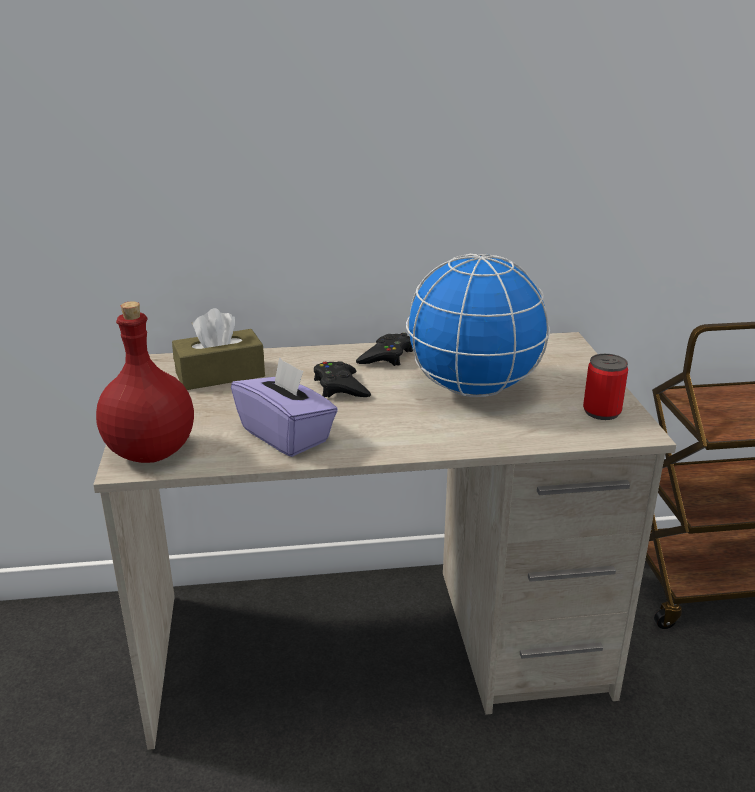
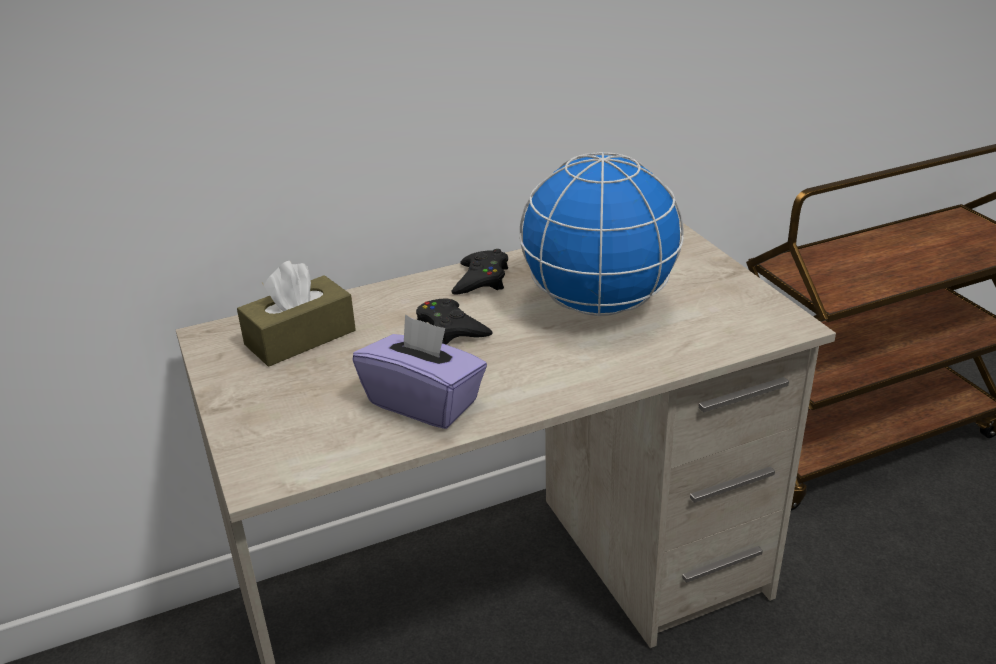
camera: 15 degrees left, 5 degrees up
(152, 451) = (278, 455): red bottle -> none
(601, 412) = (745, 308): can -> none

